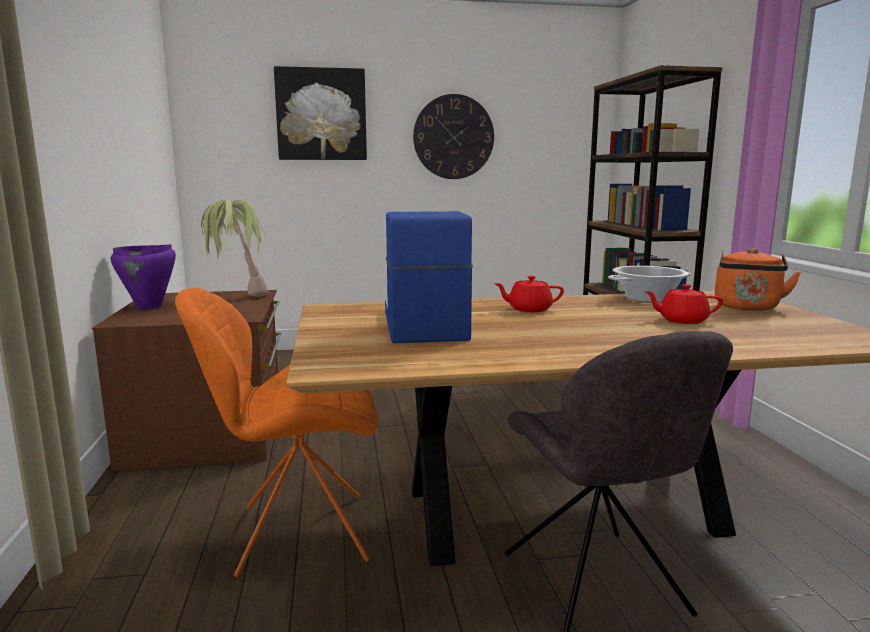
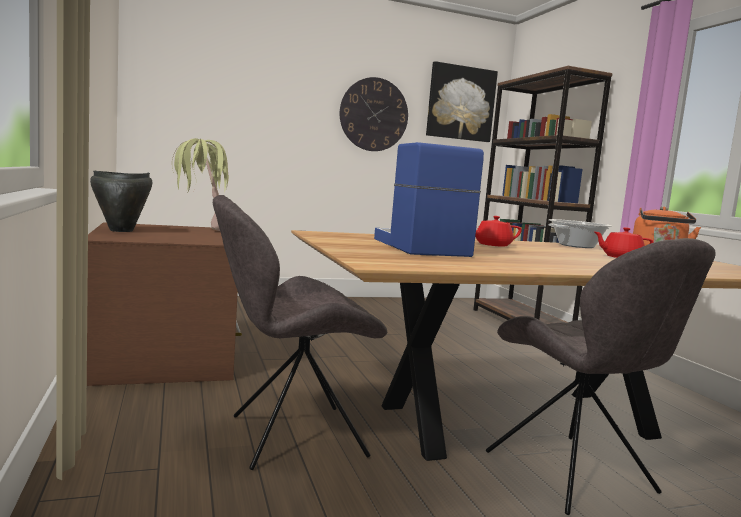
camera: 10 degrees left, 5 degrees down
(149, 307) = (121, 230): purple cooking pot -> black cooking pot
(296, 533) = (291, 436): orange chair -> grey chair
(321, 114) = (260, 82): picture -> picture (460, 103)

